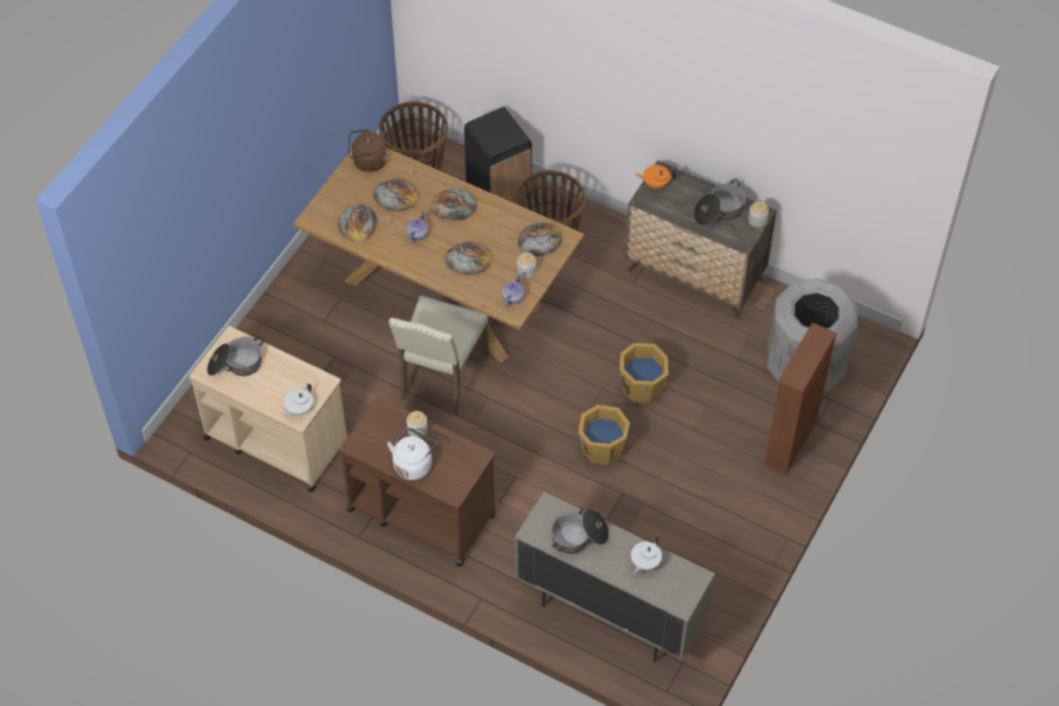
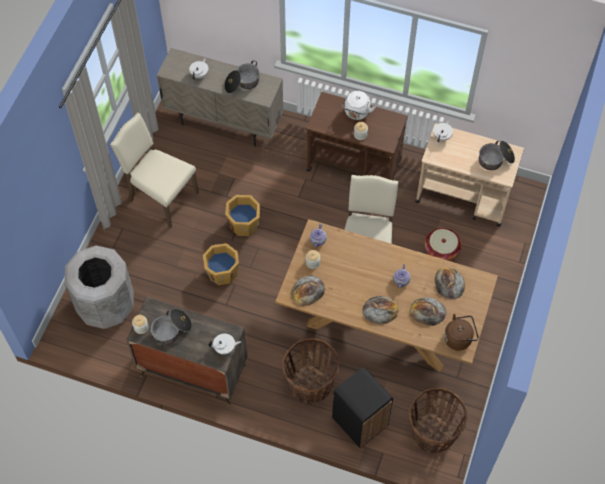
camera: 170 degrees right, 5 degrees up
(333, 372) = (441, 249): none -> basket
(468, 259) = (358, 266): bread -> none
(655, 184) = (225, 348): orange teapot -> white teapot
(719, 507) = (161, 197): none -> beige chair
(790, 441) = (115, 249): brown bookcase -> none

